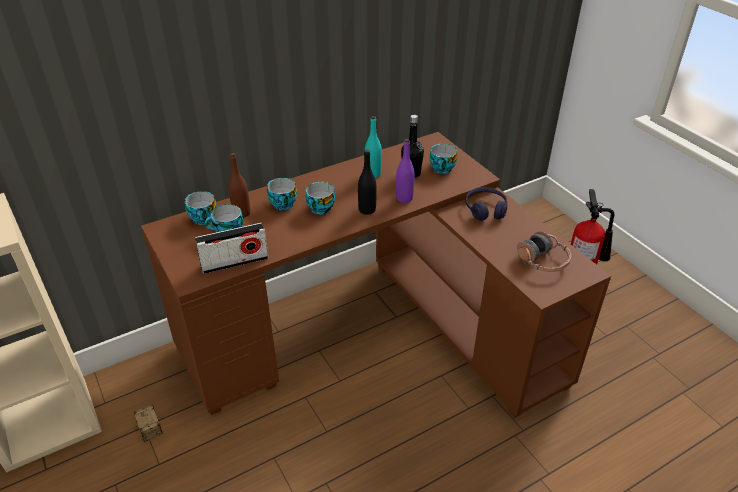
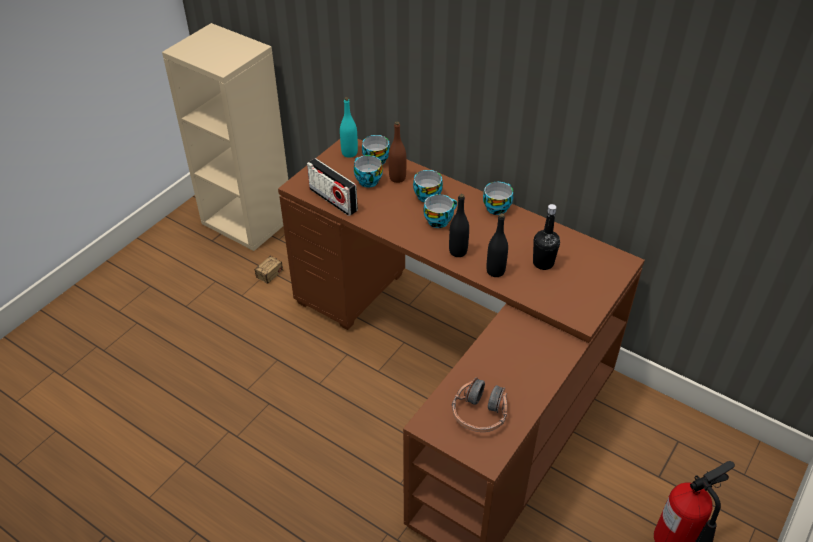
camera: 65 degrees right, 5 degrees up
(373, 174) = (519, 236): turquoise bottle -> turquoise bottle (349, 153)
(404, 198) = (495, 271): purple bottle -> black bottle
(440, 168) = (572, 282): cup -> cup (497, 207)
(485, 209) = (538, 344): purple headphones -> none

